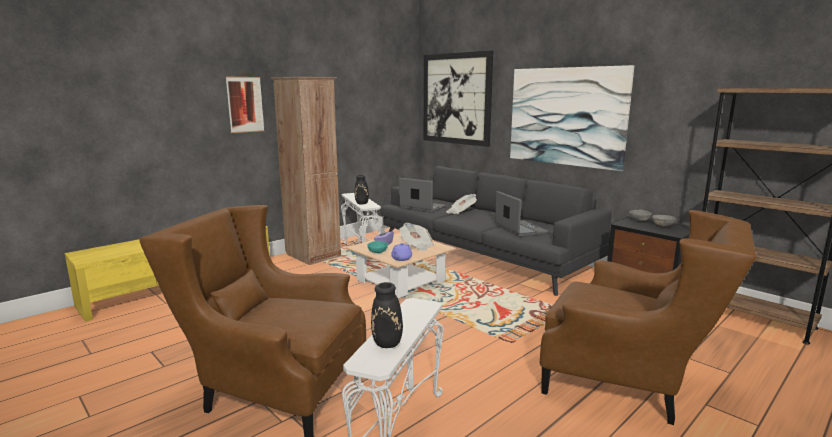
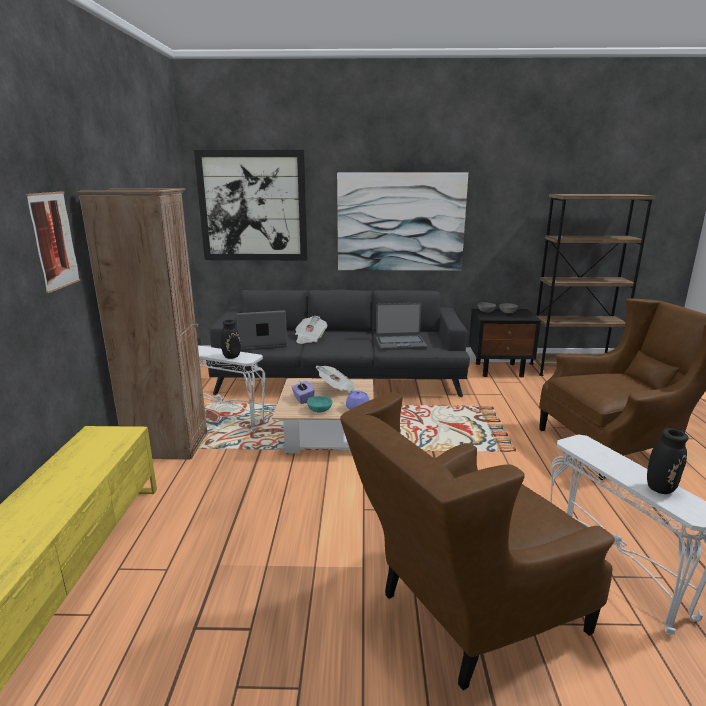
camera: 45 degrees left, 5 degrees up
(520, 229) = (400, 343): laptop -> laptop turned 150 degrees clockwise

